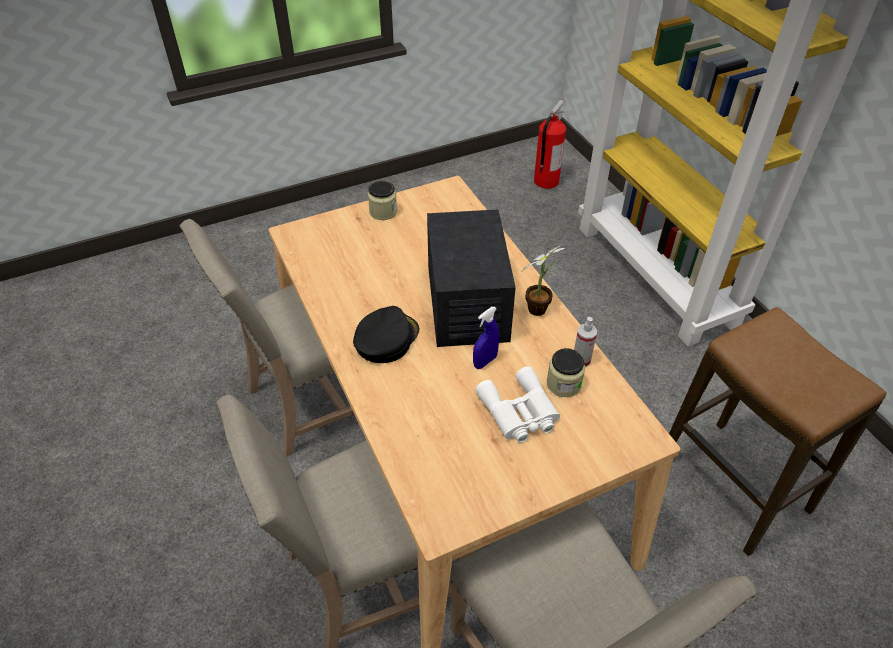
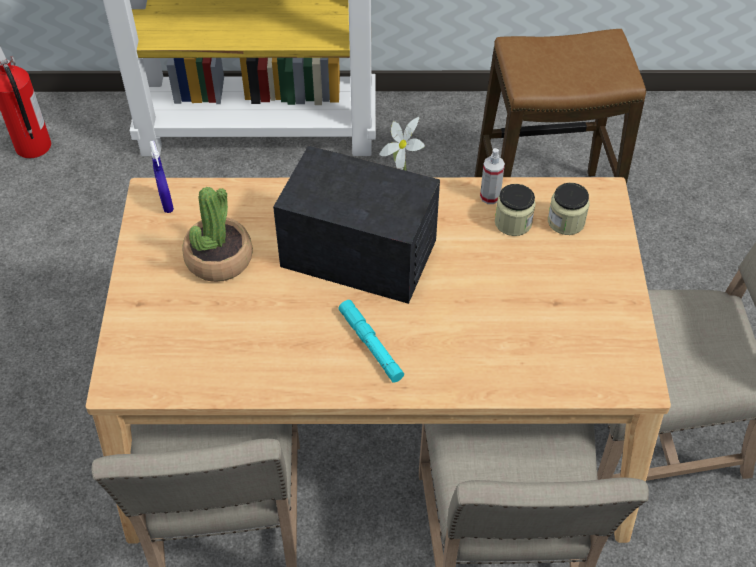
camera: 65 degrees left, 5 degrees up
(383, 212) = (146, 274): jar -> jar (566, 221)
(386, 339) = (370, 345): black cap -> turquoise flashlight
(416, 237) = (219, 258): none -> potted plant
(485, 361) = (451, 271): blue spray bottle -> blue spray bottle (166, 203)
(519, 412) = (531, 270): white binoculars -> none

